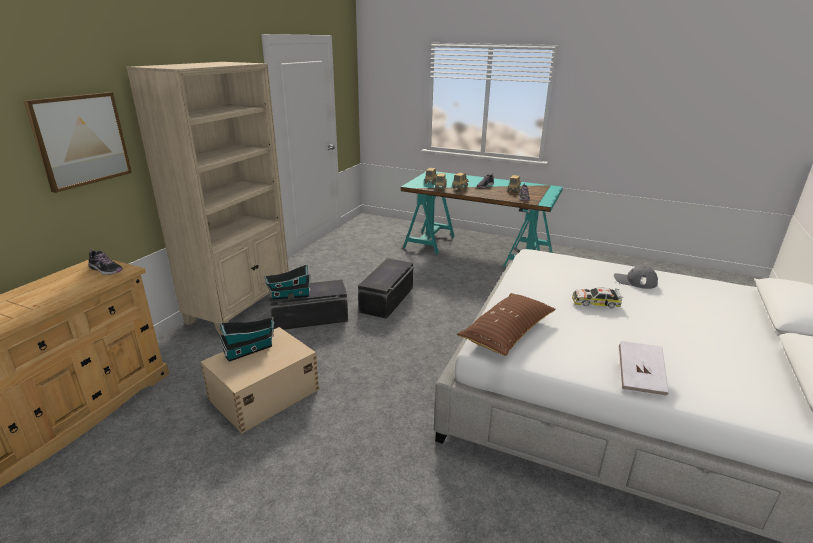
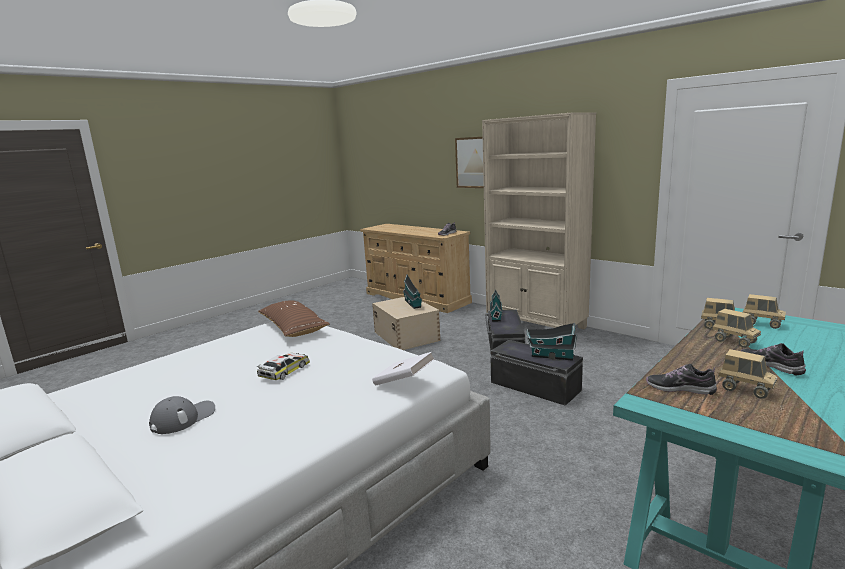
camera: 110 degrees right, 10 degrees down
(390, 267) = (551, 356): none -> toy house
(634, 281) = (296, 413): grey cap -> grey cap (183, 418)
(639, 379) = (180, 357): white book -> white book (404, 381)

